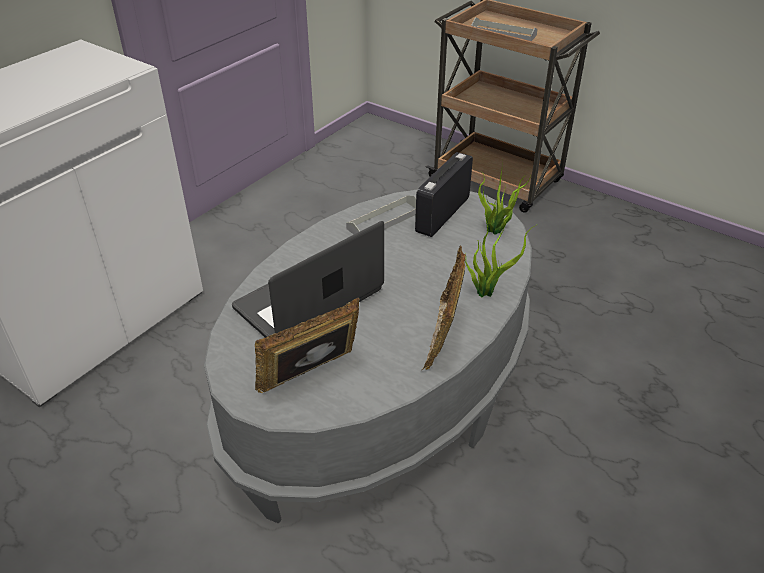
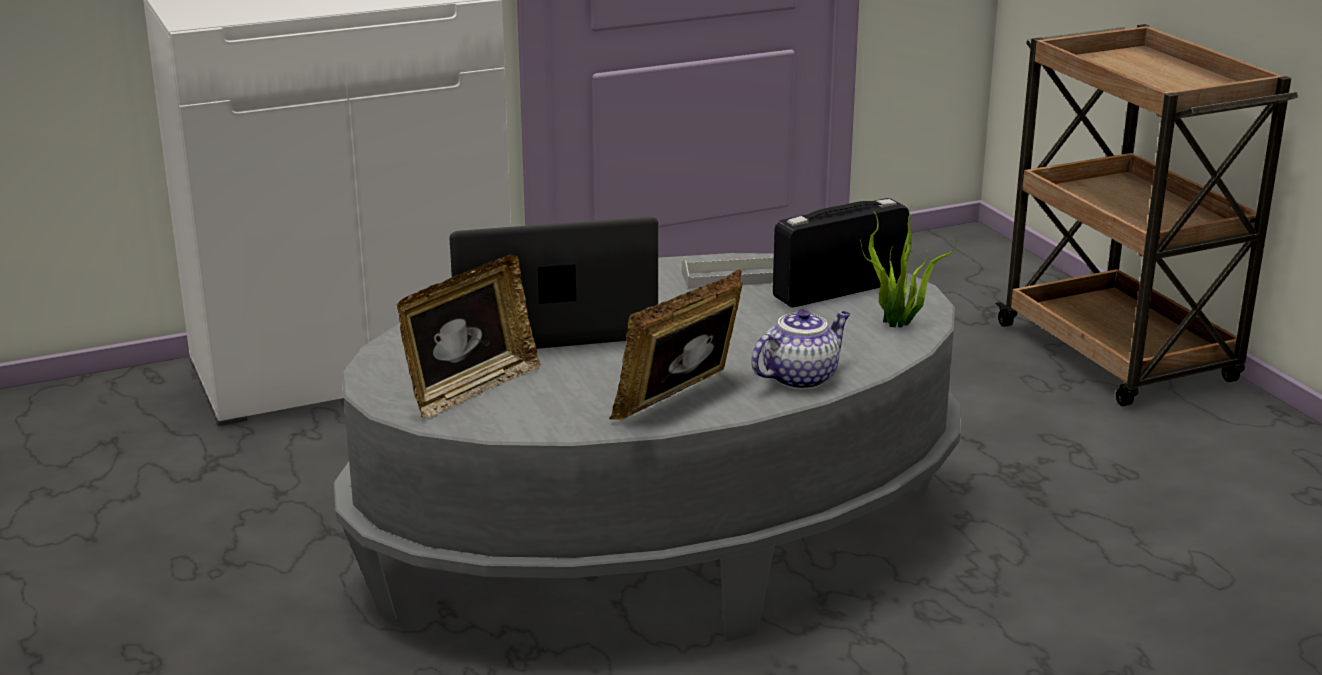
camera: 30 degrees right, 15 degrees down
(311, 377) = (470, 389): picture frame -> picture frame turned 135 degrees clockwise
(487, 292) = (800, 377): potted plant -> teapot
(503, 33) = (1129, 74): grey tray -> none

